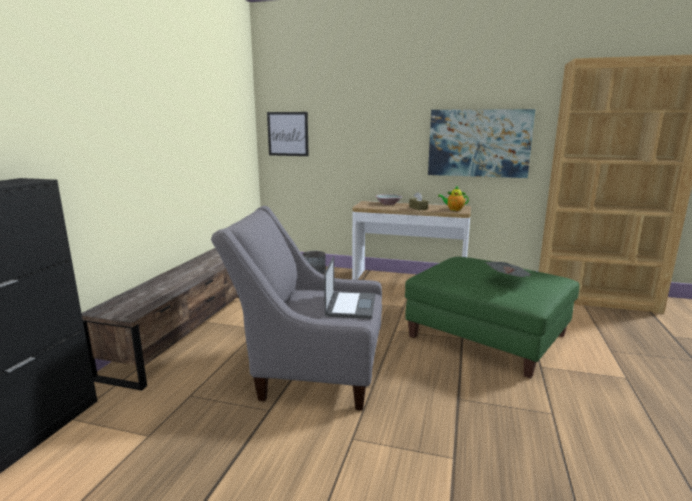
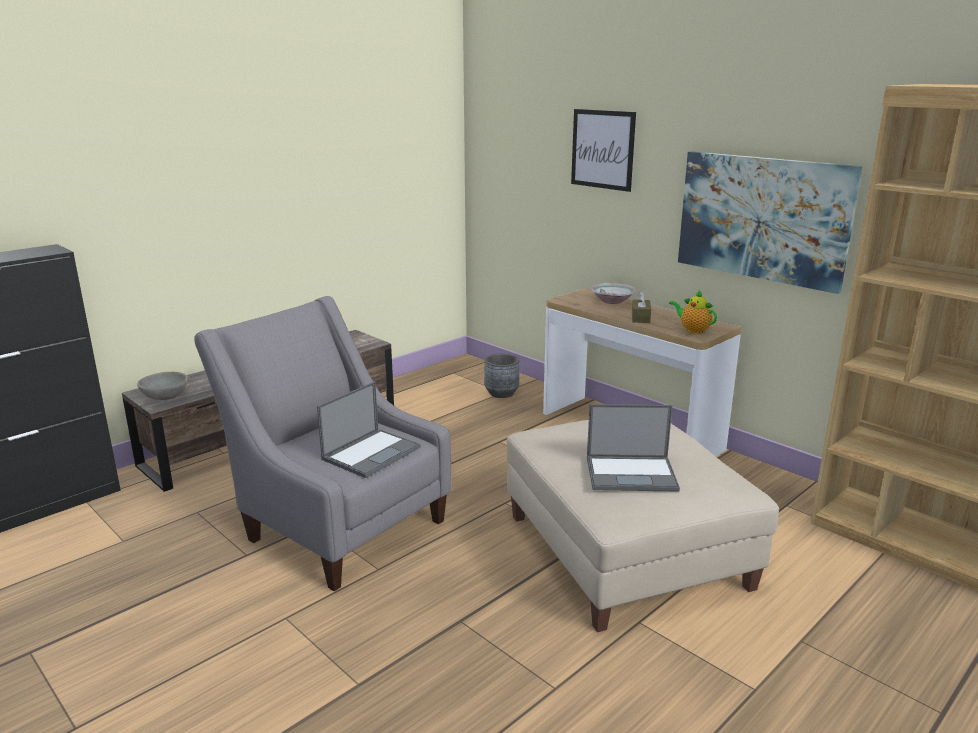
camera: 30 degrees right, 5 degrees up
(127, 309) = (165, 397): none -> grey bowl
(288, 134) = (499, 170): picture -> picture (602, 149)
(487, 335) = (626, 550): green ottoman -> beige ottoman
(507, 281) = (632, 473): newspaper -> laptop

